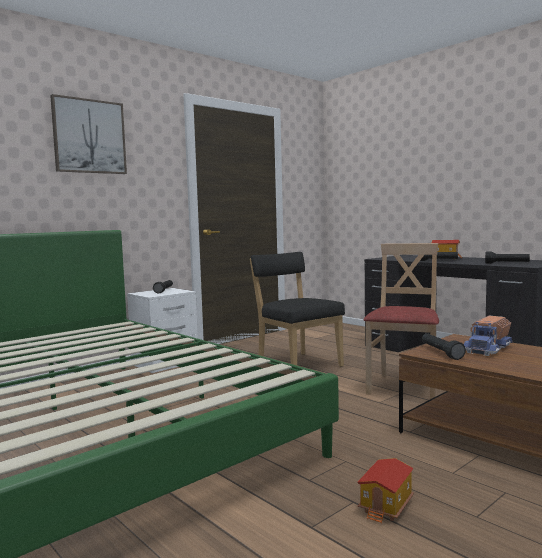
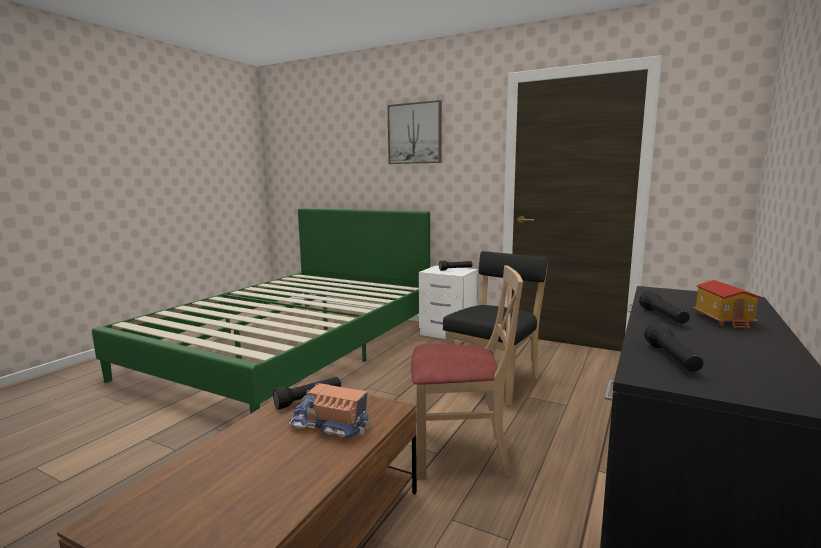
camera: 70 degrees right, 5 degrees up
(387, 506) = (163, 465): toy house -> none

